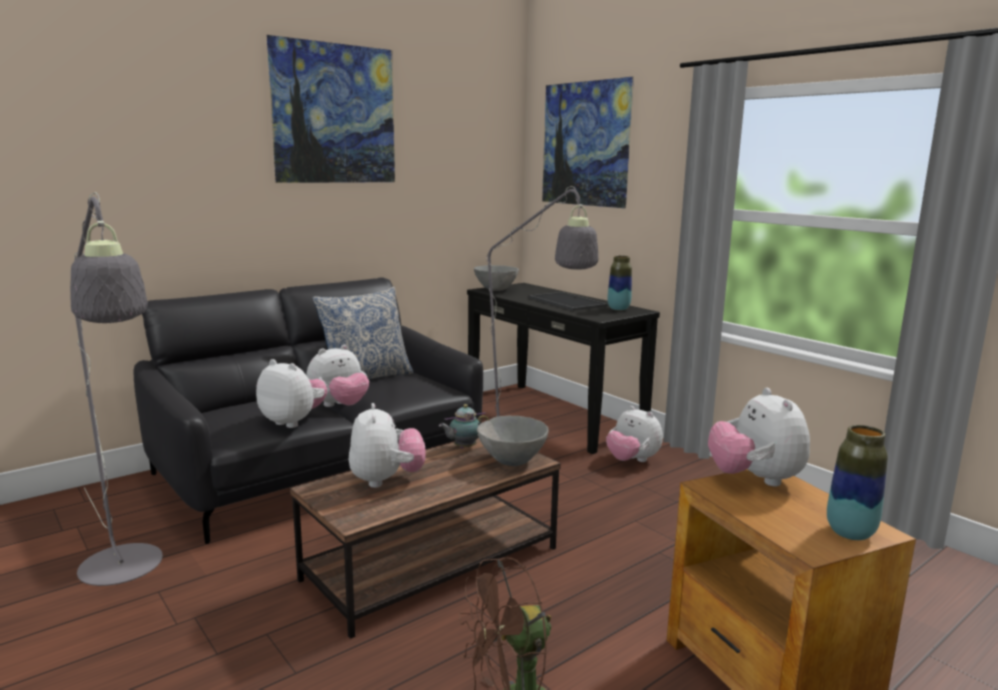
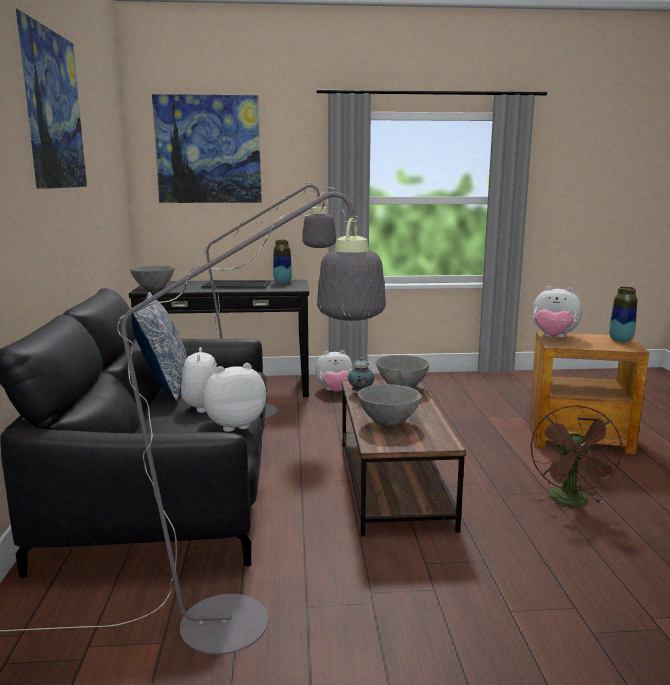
camera: 55 degrees left, 0 degrees up
(386, 480) = (388, 423): plush toy -> grey bowl

